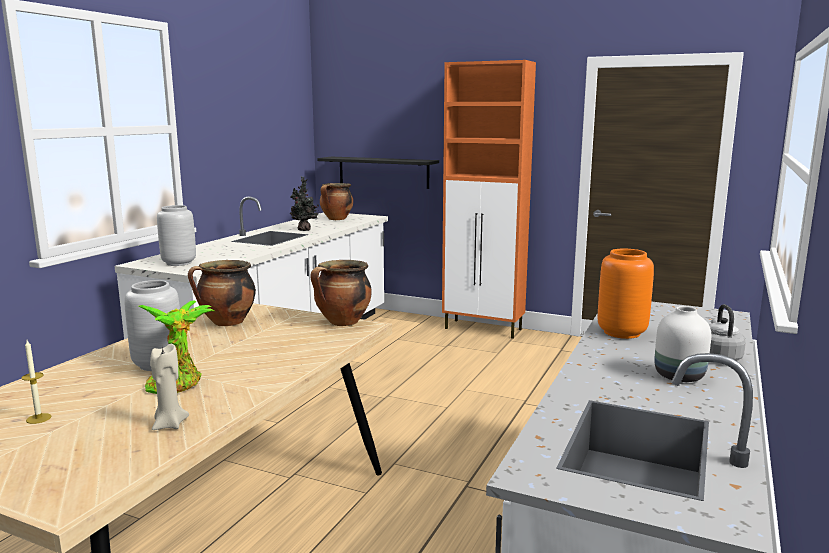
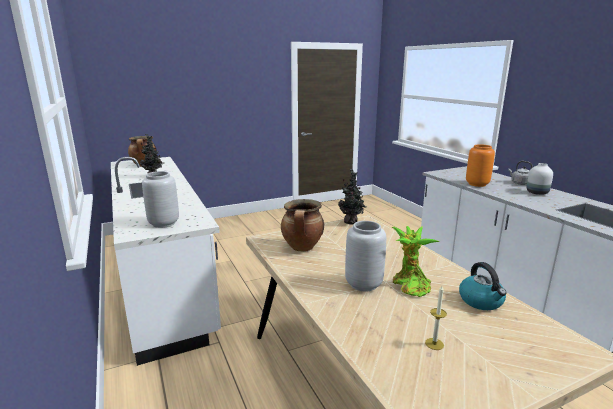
camera: 50 degrees left, 5 degrees up
(169, 425) = (481, 301): beige candle -> kettle
(342, 323) = (352, 222): cooking pot -> potted plant
(383, 172) = (155, 124): black shelf -> none
(484, 329) = (250, 217): orange cabinet -> none

